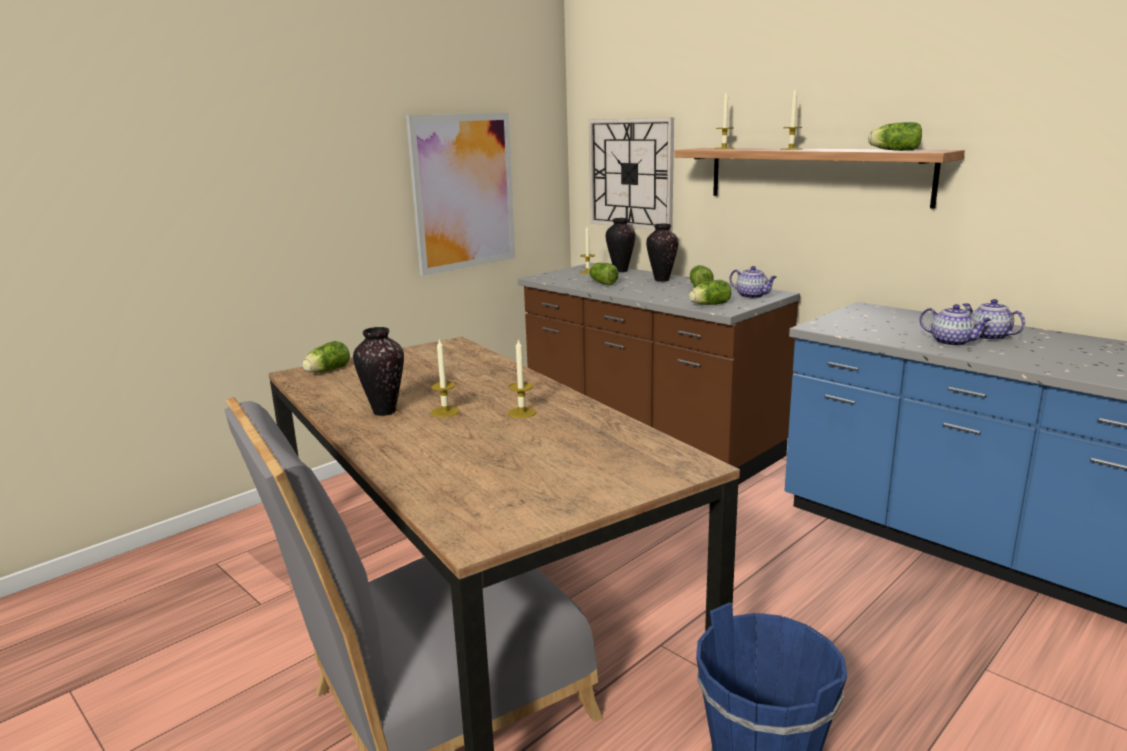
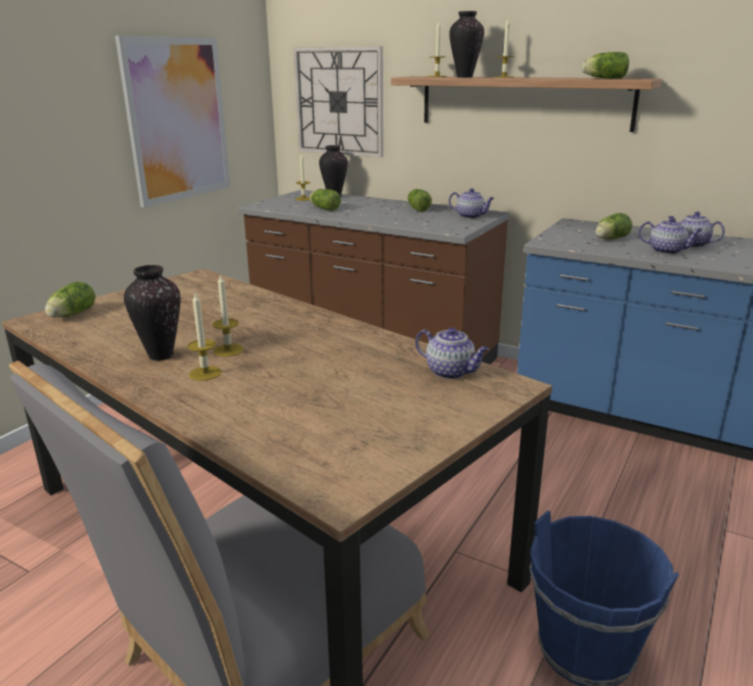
camera: 15 degrees left, 5 degrees up
(522, 412) = (309, 345): candle -> candle (205, 373)
(643, 448) = (451, 372): none -> teapot
(661, 280) = (378, 204): vase -> vase (464, 77)
(708, 305) = (437, 226): lettuce -> lettuce (610, 239)

